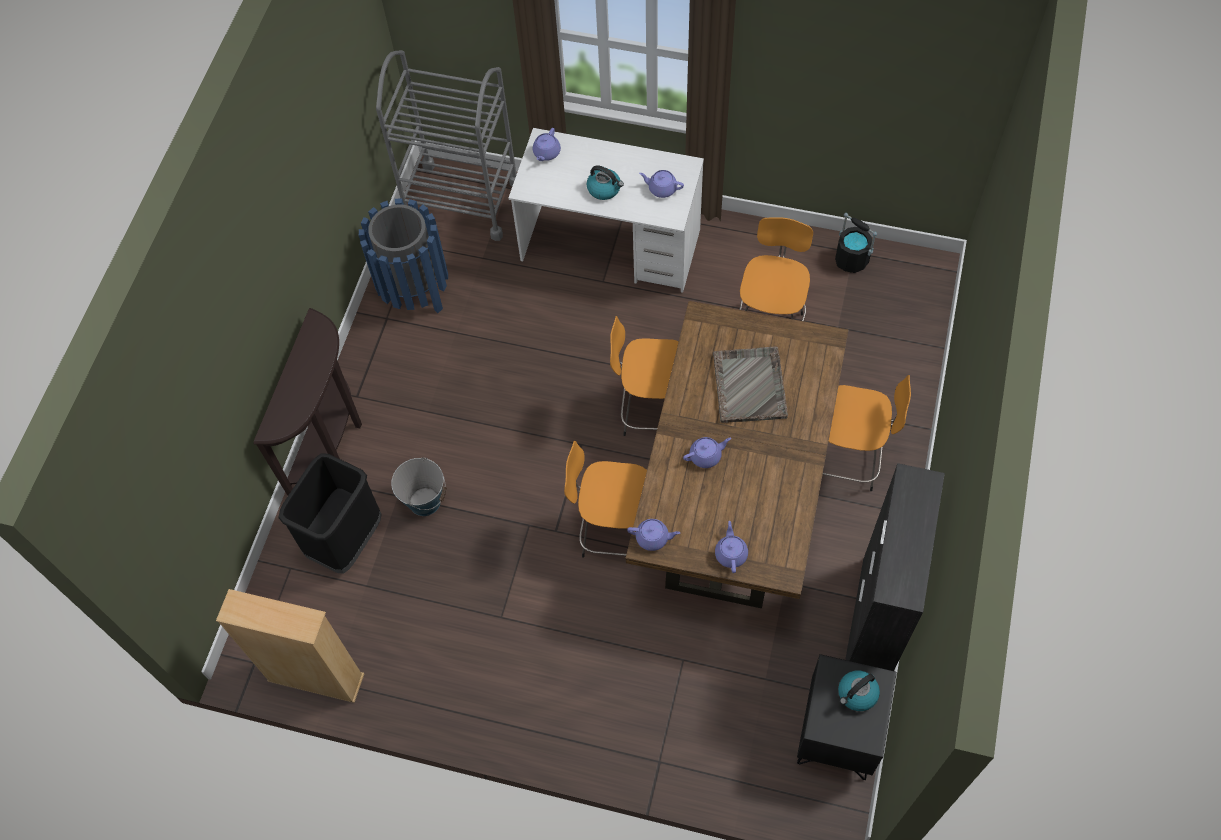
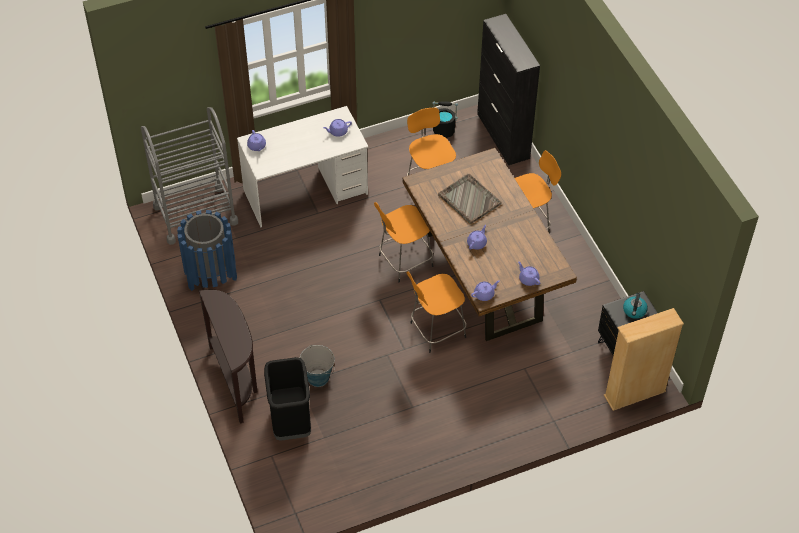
camera: 40 degrees left, 10 degrees down
(316, 678) = (337, 498): beige bookcase -> beige bookcase (634, 394)
(604, 189) = (306, 147): kettle -> none
(872, 624) = (602, 296): black cabinet -> black cabinet (503, 136)

